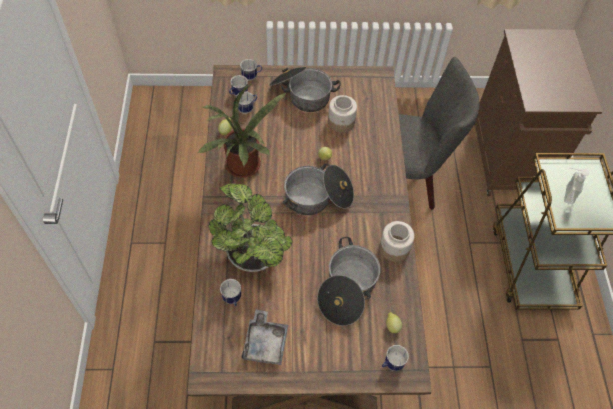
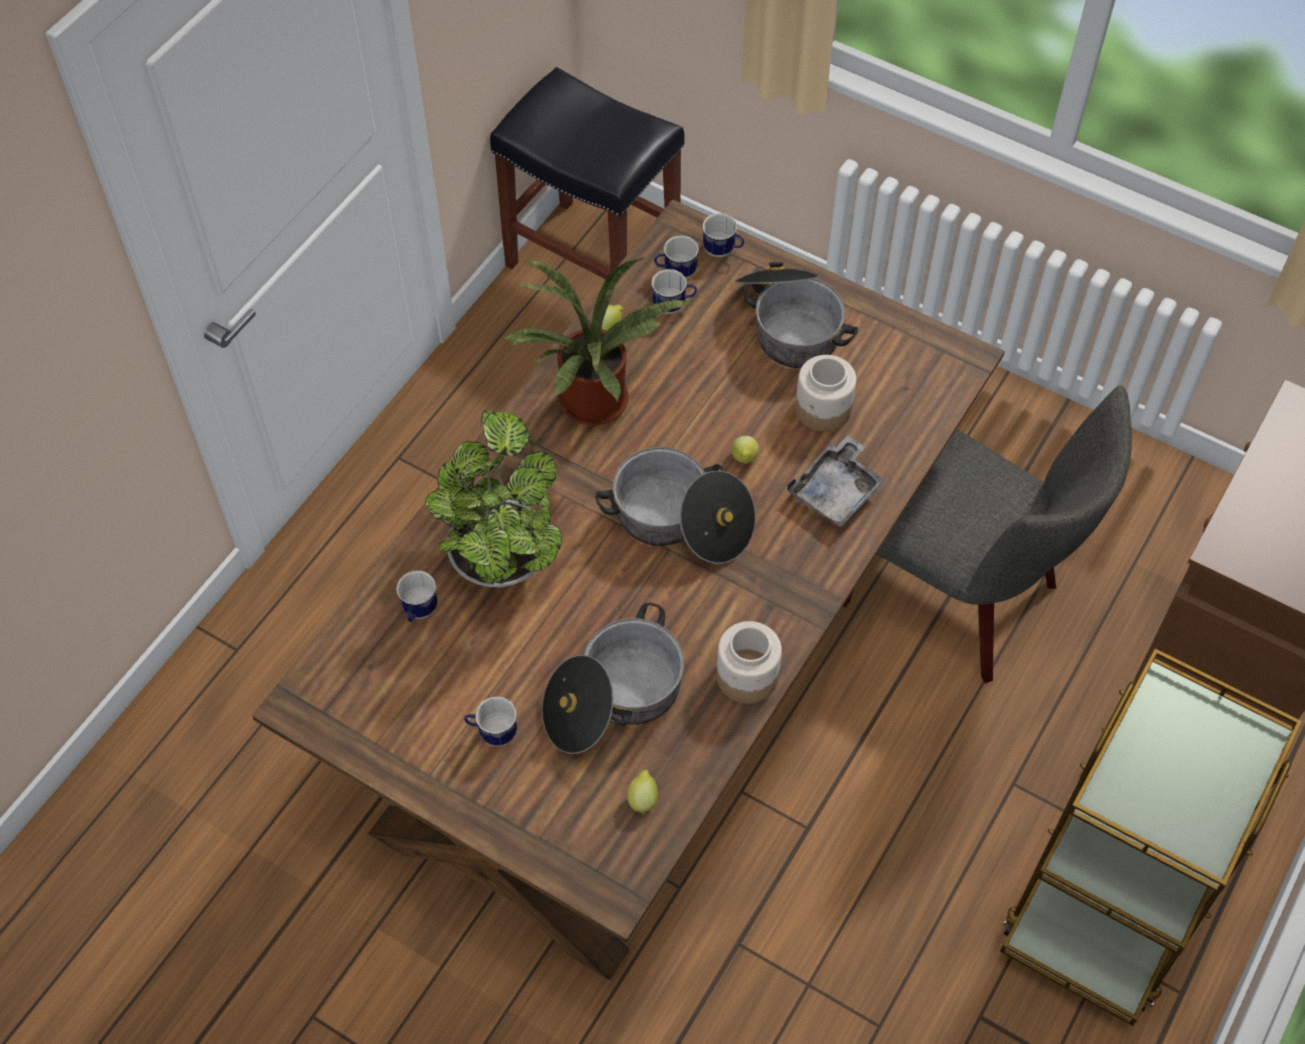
camera: 35 degrees right, 0 degrees up
(162, 118) = (595, 262): none -> black stool
(265, 342) = (420, 707): grey tray -> grey tray (836, 491)
(391, 364) = (595, 857): mug -> mug (492, 733)
(565, 193) = (1159, 754): soap dispenser -> none

